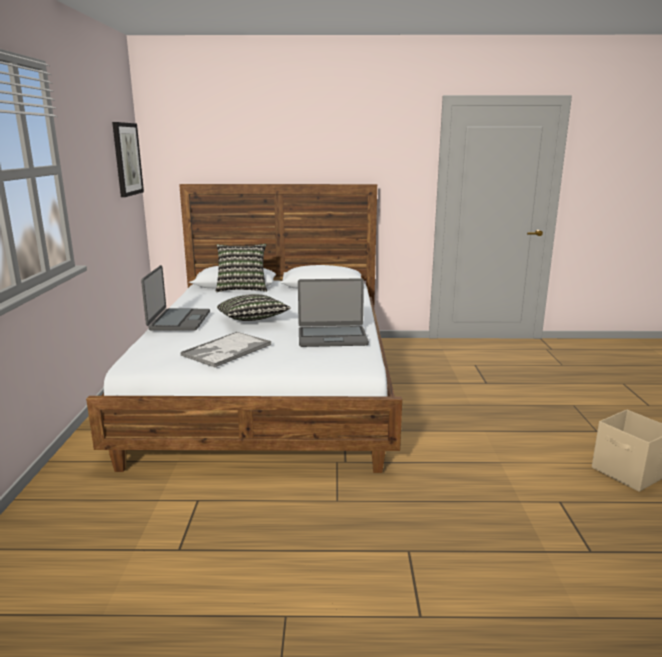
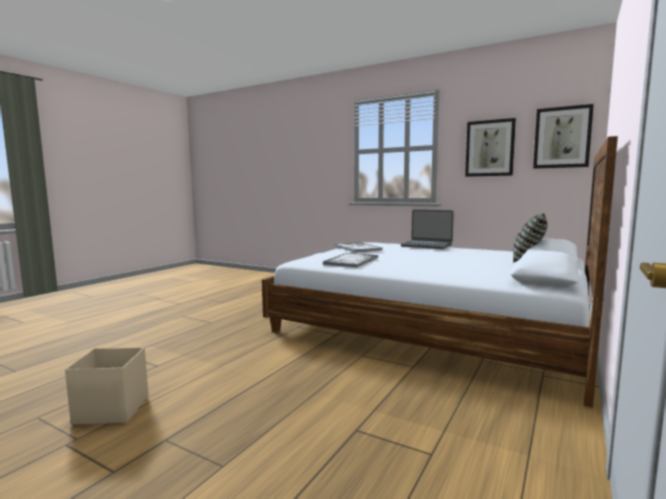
camera: 120 degrees right, 10 degrees down
(96, 171) = (490, 148): none -> picture
(252, 320) = (414, 254): pillow -> none
(332, 337) = (351, 261): laptop -> tray

